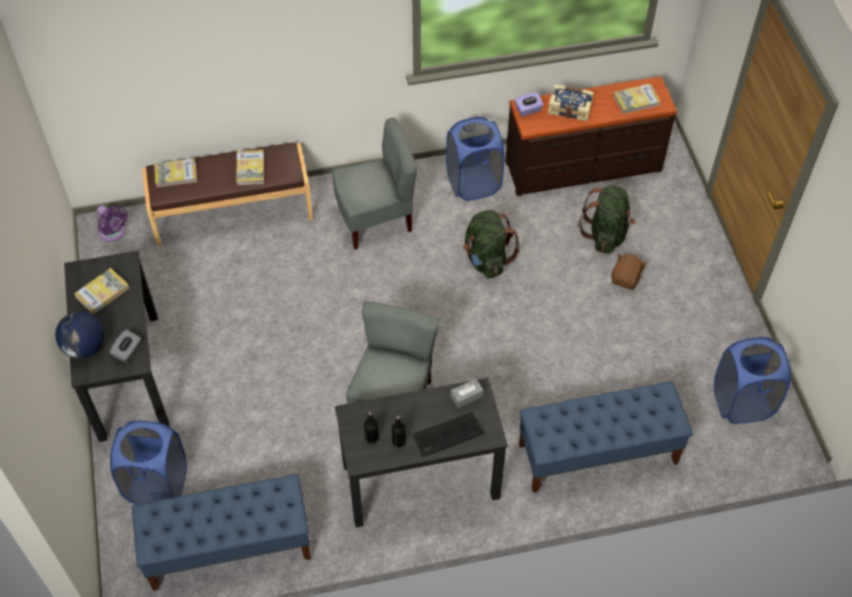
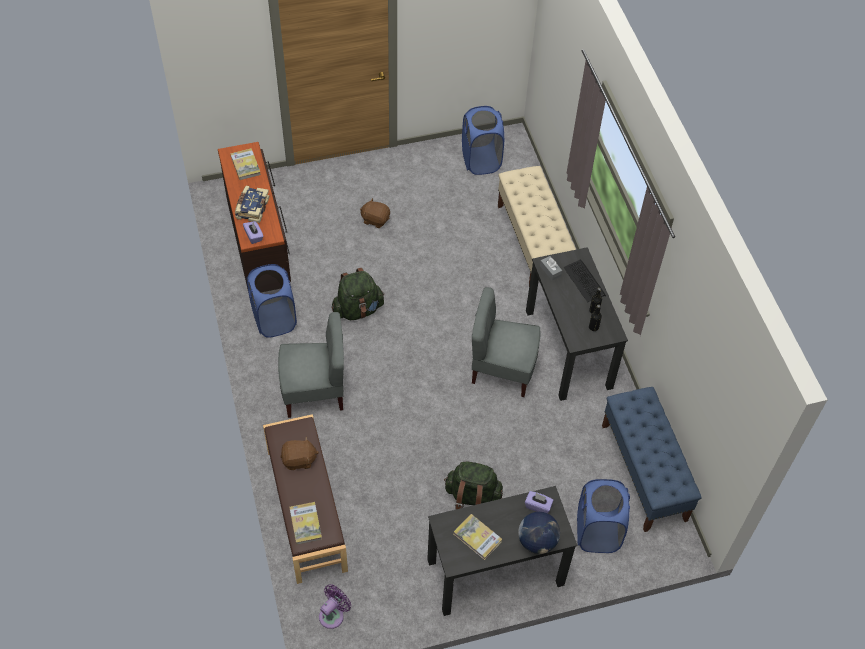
camera: 95 degrees left, 0 degrees up
(128, 352) = (538, 506): grey tissue box -> purple tissue box
(250, 169) = (299, 460): book -> brown plush toy
(375, 219) = (314, 392): grey chair -> grey chair turned 105 degrees clockwise
(597, 454) = (532, 243): blue bench -> beige bench
(606, 234) = (330, 230): green backpack -> green backpack (472, 496)

